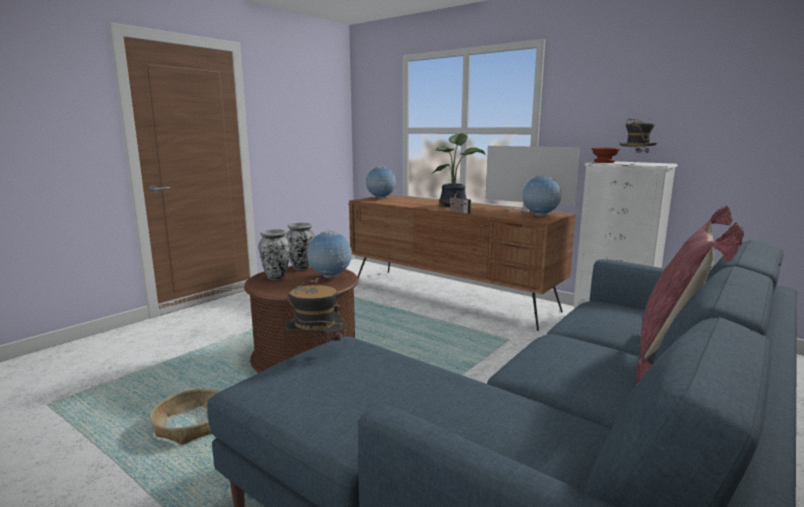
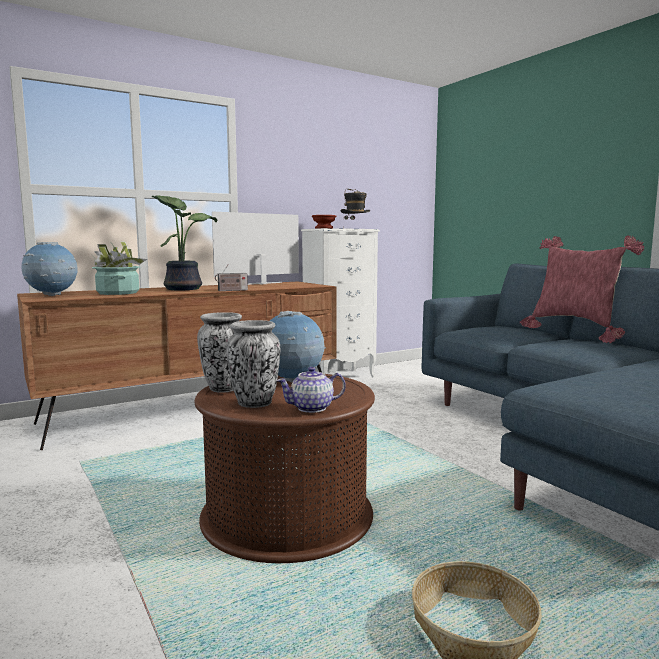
camera: 70 degrees left, 5 degrees down
(268, 288) = (312, 408): none -> teapot
(316, 352) = (578, 396): hat -> none
(409, 202) = (117, 293): none -> potted plant
(540, 216) = (295, 284): globe -> none

